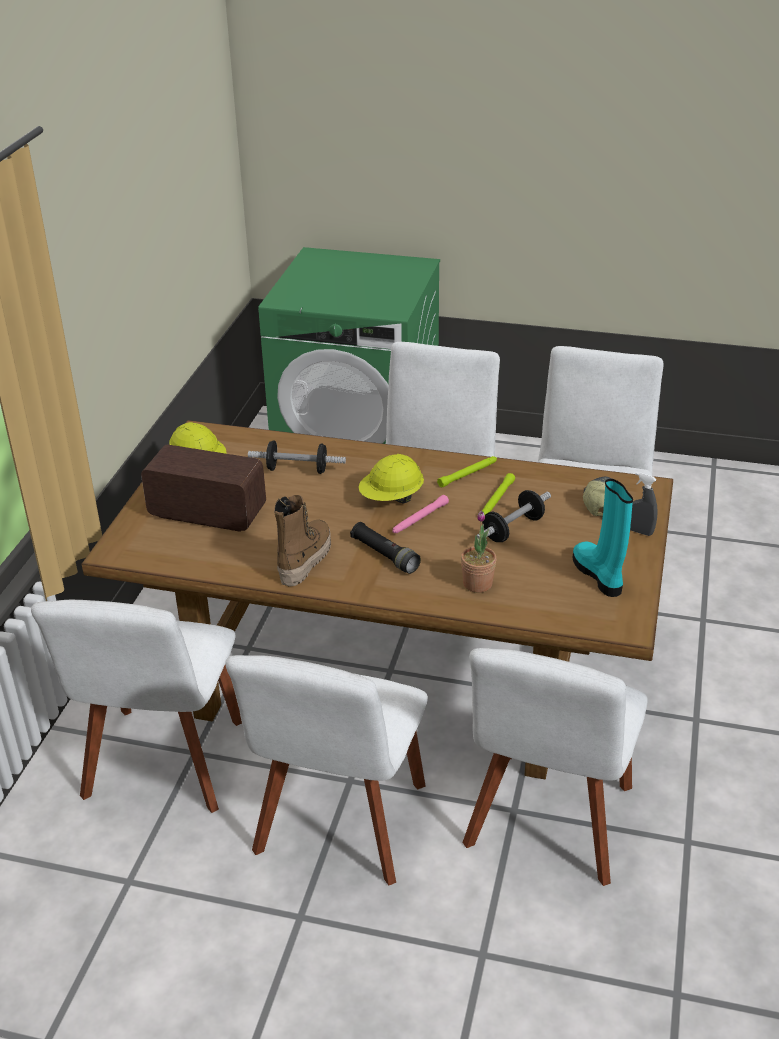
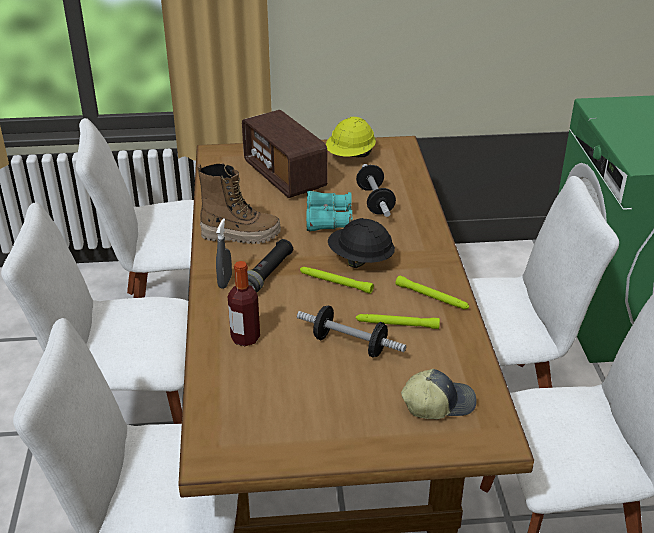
camera: 70 degrees right, 0 degrees up
(207, 513) = (285, 176): radio -> radio turned 150 degrees clockwise
(312, 502) = (328, 220): none -> turquoise binoculars
(391, 498) = (360, 260): yellow hard hat -> black hard hat
(419, 519) = (335, 282): pink flashlight -> green flashlight
(477, 584) = (245, 338): potted plant -> bottle
(599, 575) = (294, 421): turquoise boot -> none
(639, 531) = (396, 443): grey spray bottle -> grey spray bottle (225, 281)

